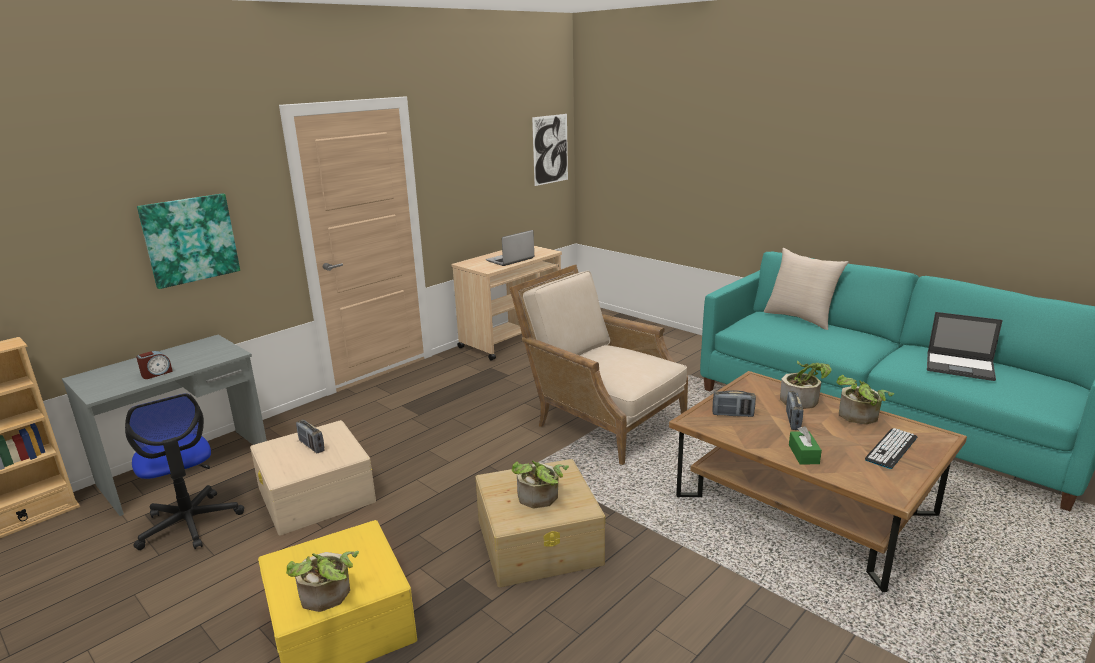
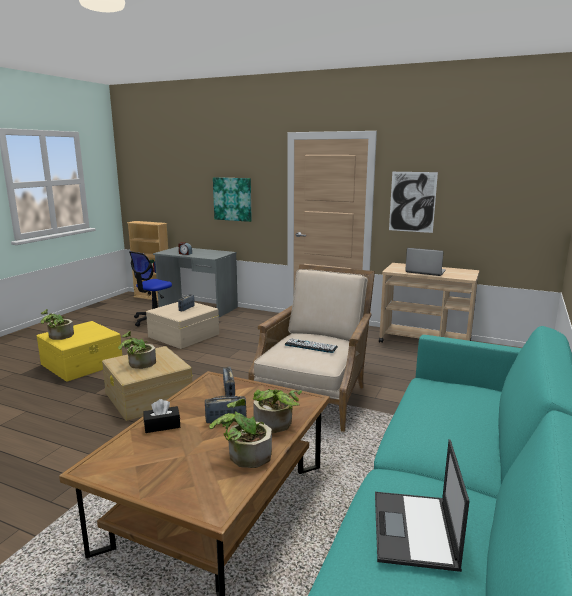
camera: 70 degrees right, 5 degrees down
(550, 149) = (536, 189): picture -> picture (412, 202)
(800, 318) = (496, 411): beige pillow -> none
(803, 454) = (162, 426): green tissue box -> black tissue box
(891, 448) = (180, 473): keyboard -> keyboard (310, 346)

